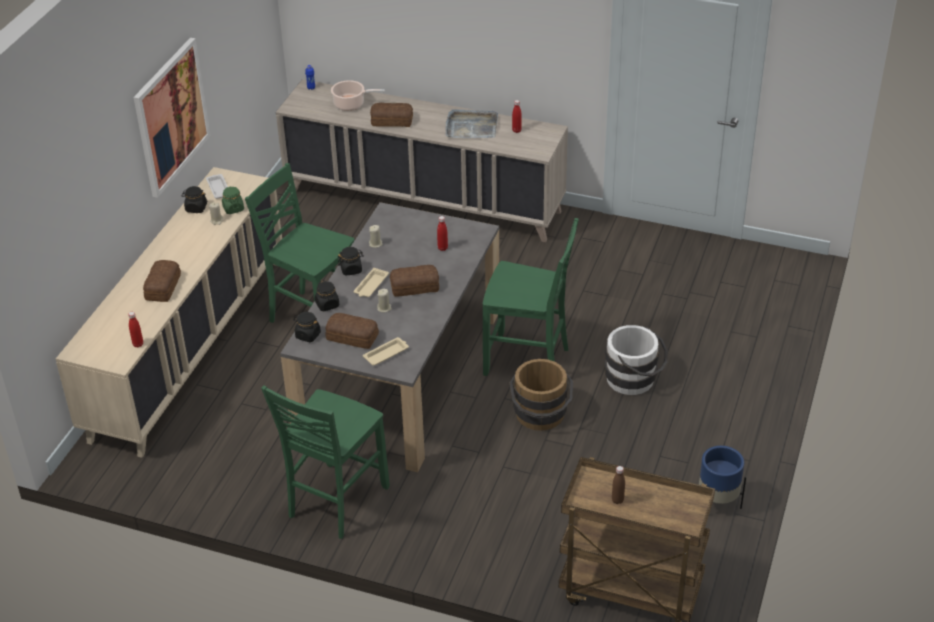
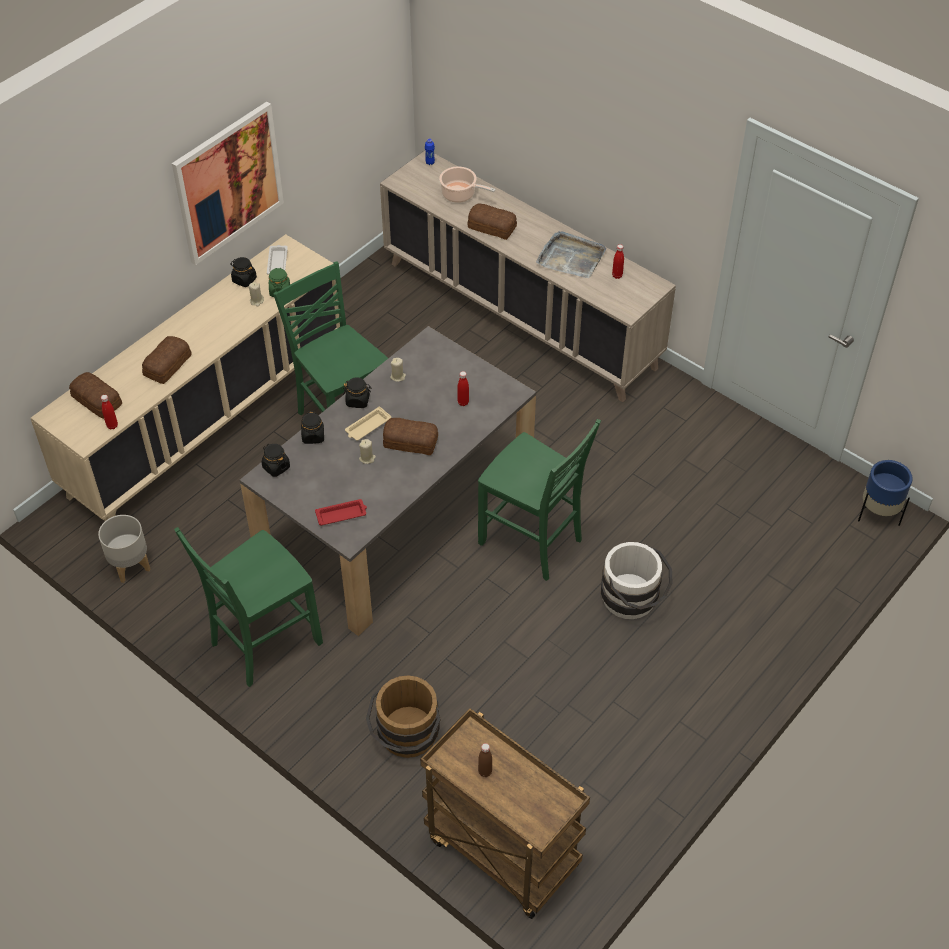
camera: 20 degrees right, 10 degrees up
(178, 479) = (130, 565): none -> grey planter
(352, 337) = (318, 484): bread -> bread (96, 401)
(386, 353) = (342, 514): beige tray -> red tray
(540, 417) = (512, 613): brown bucket -> brown bucket (406, 737)
(717, 503) = (645, 779): blue planter -> blue planter (878, 513)

